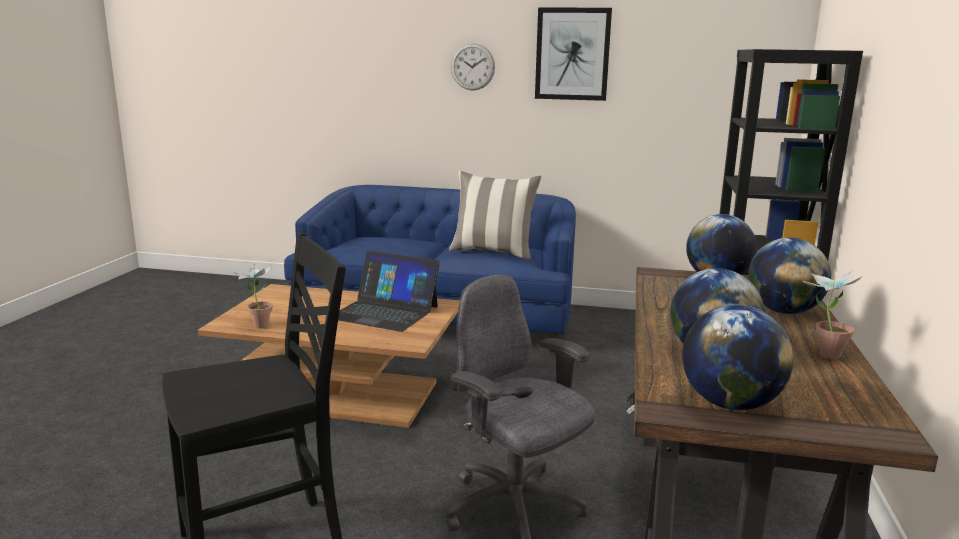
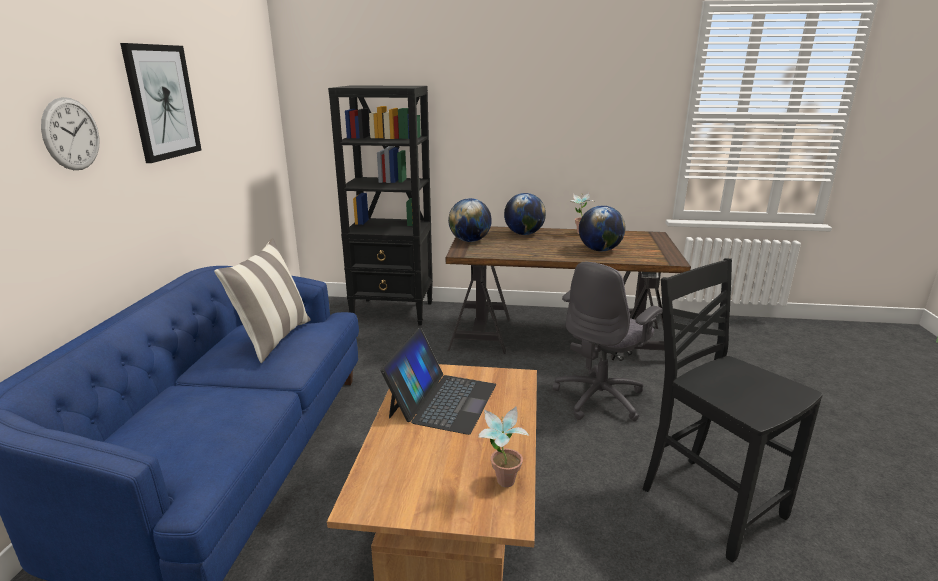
camera: 95 degrees left, 5 degrees up
(730, 404) = (655, 251): globe -> none

